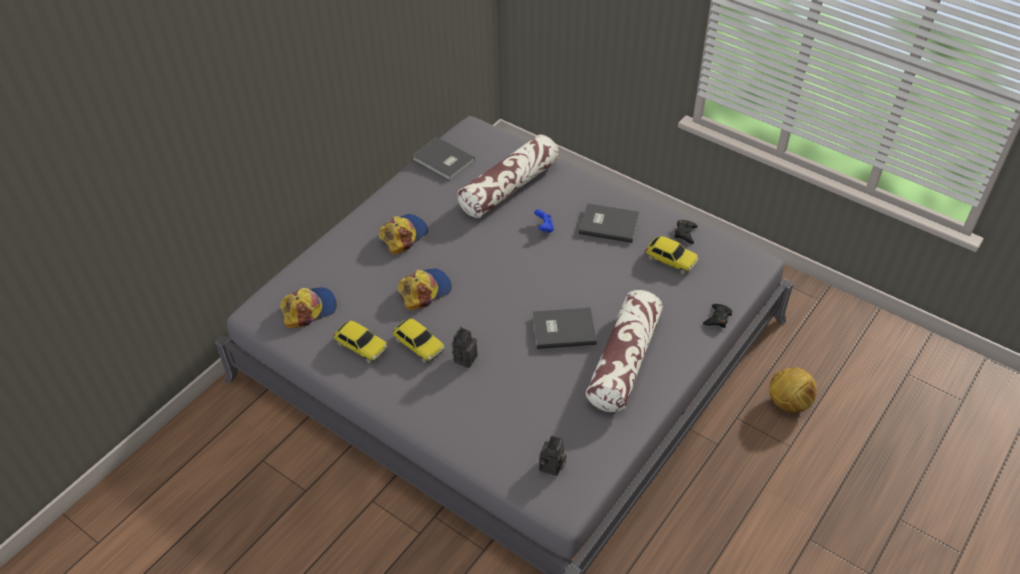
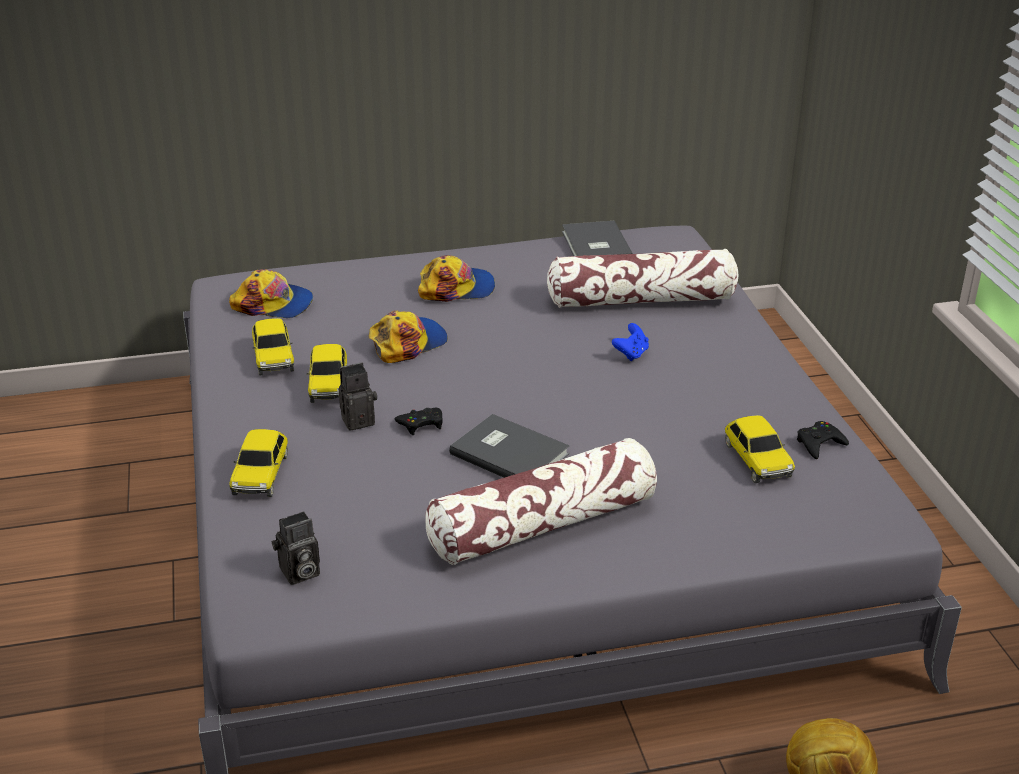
camera: 40 degrees right, 15 degrees down
(424, 290) = (407, 343): cap -> cap turned 45 degrees counterclockwise
(457, 425) = (261, 474): none -> toy car
(608, 223) = (722, 387): grey book -> none
(717, 318) = (739, 551): black game controller -> black game controller (421, 424)

